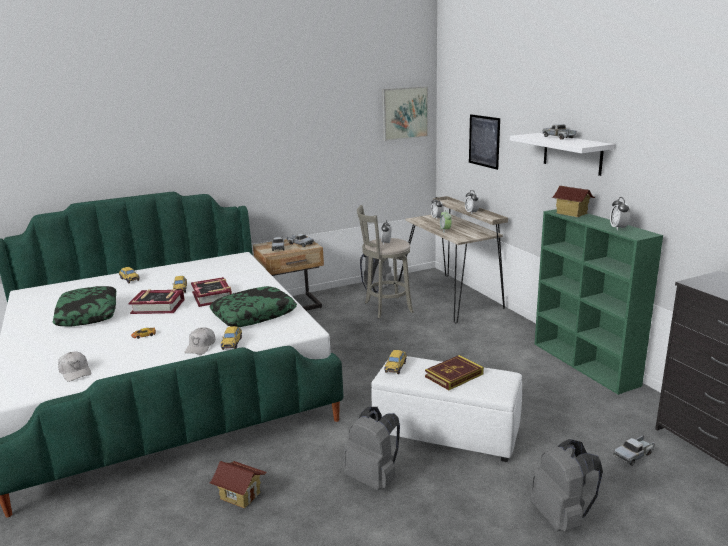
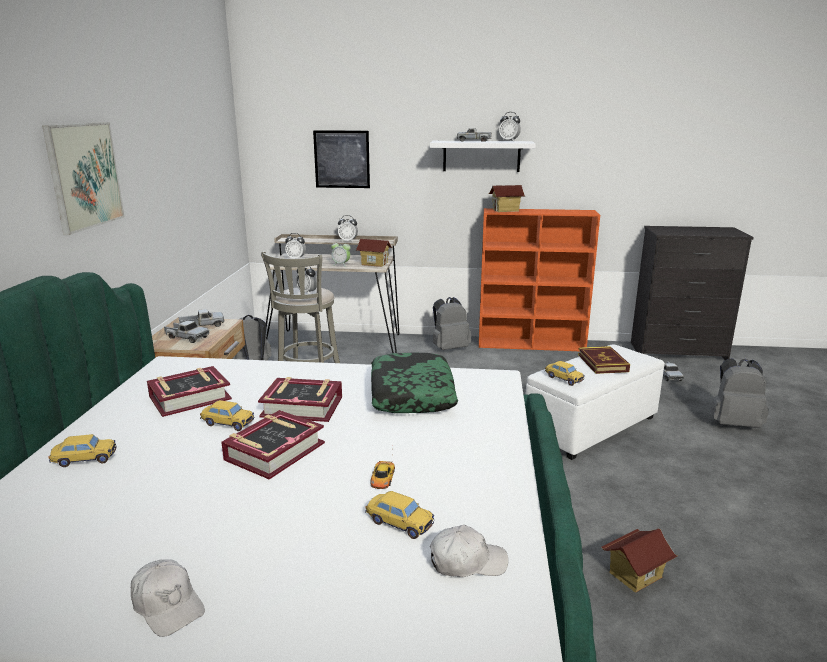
camera: 60 degrees left, 0 degrees up
(88, 314) = (199, 523): pillow -> none
(201, 346) = (478, 442): white cap -> white cap (168, 605)
(203, 274) = (190, 398): none -> book
(232, 343) = (490, 421): toy car -> toy car (399, 523)
(374, 478) = (644, 482): grey backpack -> grey backpack (449, 348)
(405, 113) = (221, 133): picture -> picture (84, 176)
(466, 236) = (374, 264): none -> toy house
(585, 364) = (532, 344): green bookcase -> orange bookcase
(618, 228) = (564, 211): alarm clock -> alarm clock (509, 141)

